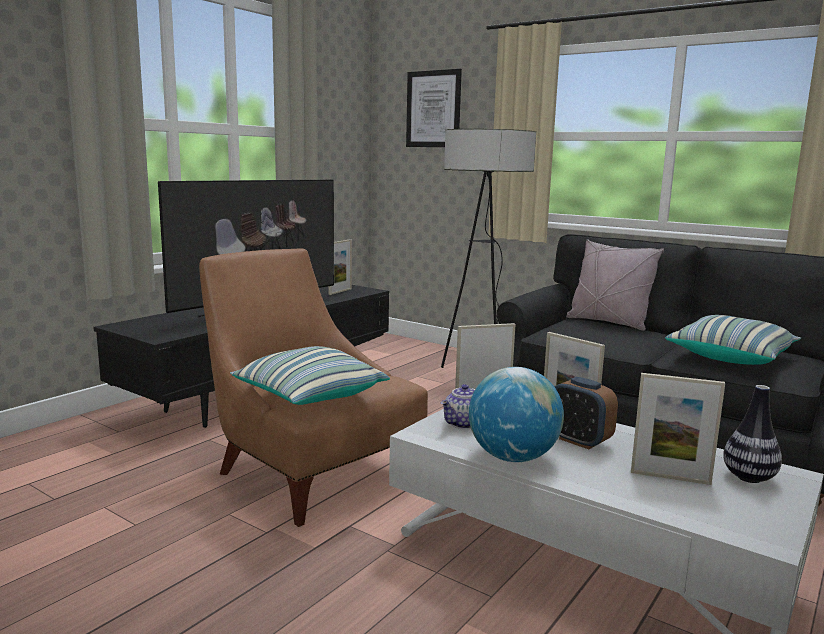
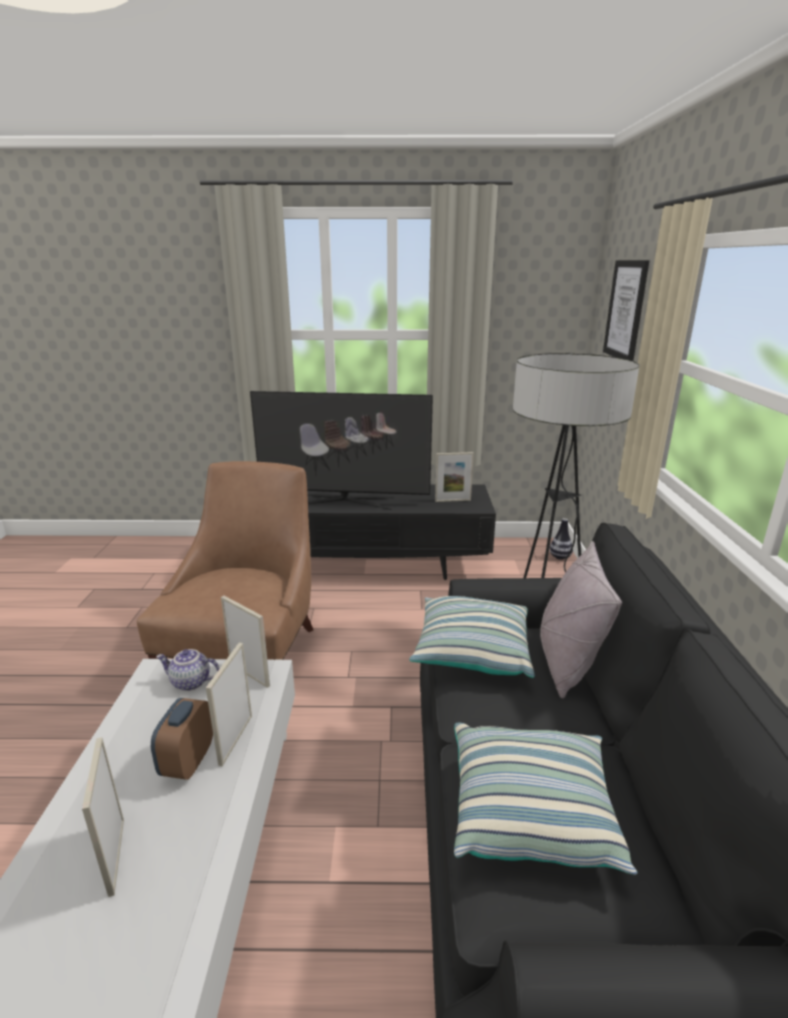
camera: 55 degrees right, 10 degrees up
(309, 397) = (188, 597): pillow -> pillow (472, 651)
(512, 457) = (124, 734): globe -> none
(749, 478) = (142, 931): vase -> vase (560, 557)

